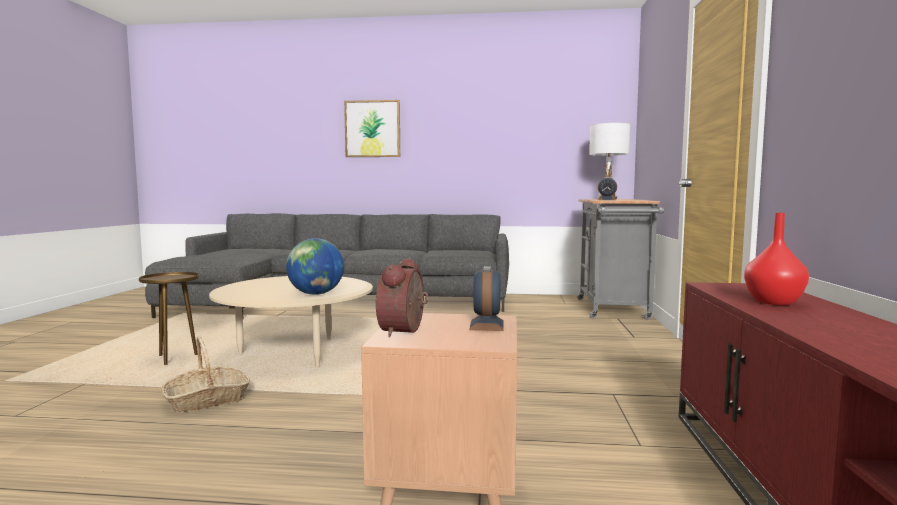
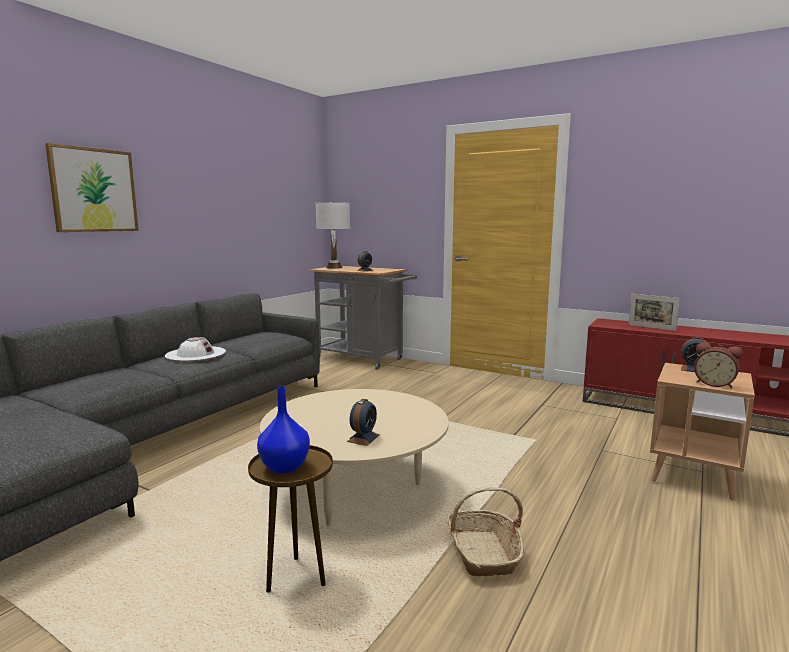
camera: 65 degrees left, 5 degrees up
(166, 278) = (284, 467): none -> blue vase
(246, 291) = (363, 438): none -> alarm clock
(316, 294) = (417, 411): globe -> none
(389, 249) = (195, 354): none -> white hat
(775, 302) = (651, 327): red vase -> picture frame

